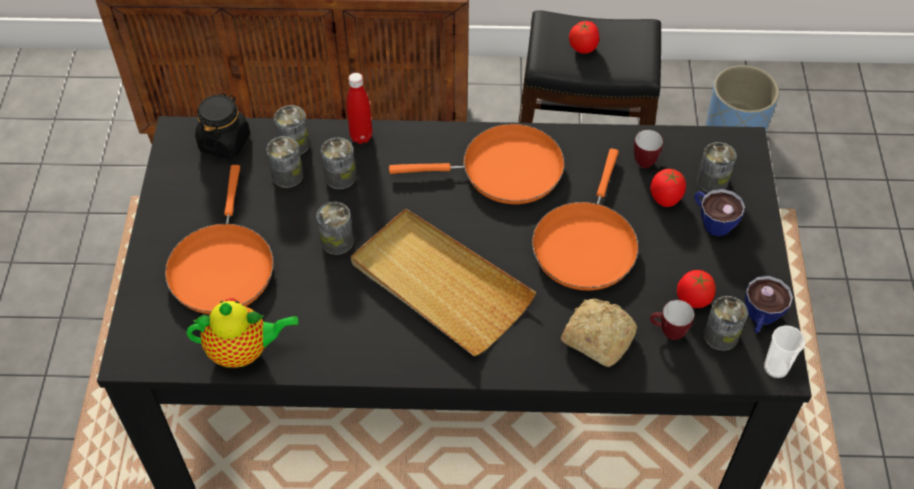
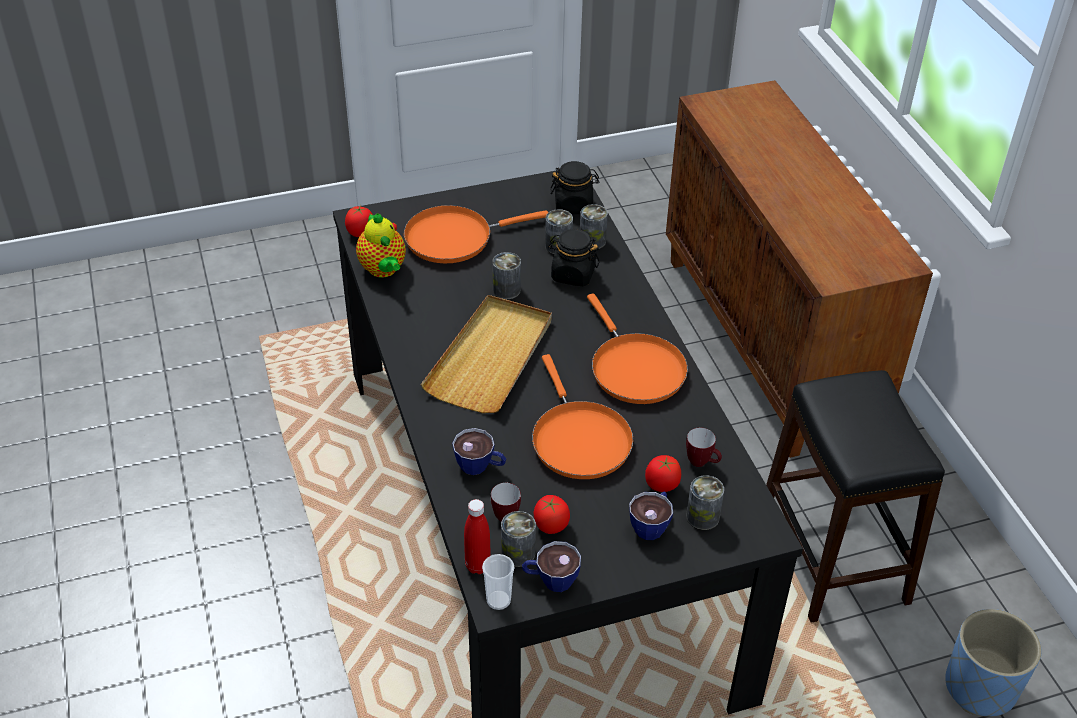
camera: 70 degrees right, 10 degrees down
(340, 177) = (572, 274): can -> black jar
(361, 136) = (622, 275): red bottle -> red bottle (477, 566)
(583, 47) = (856, 414): tomato -> tomato (361, 233)
(586, 243) = (579, 439): orange frying pan -> orange frying pan turned 105 degrees counterclockwise
(597, 337) = (480, 466): bread -> cup

